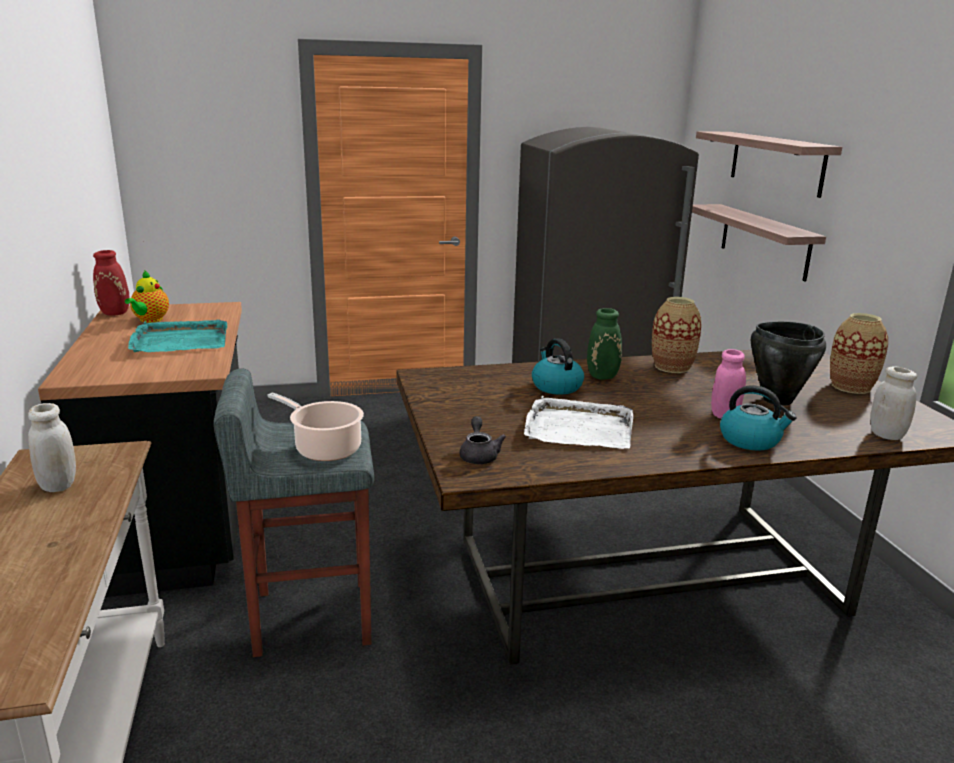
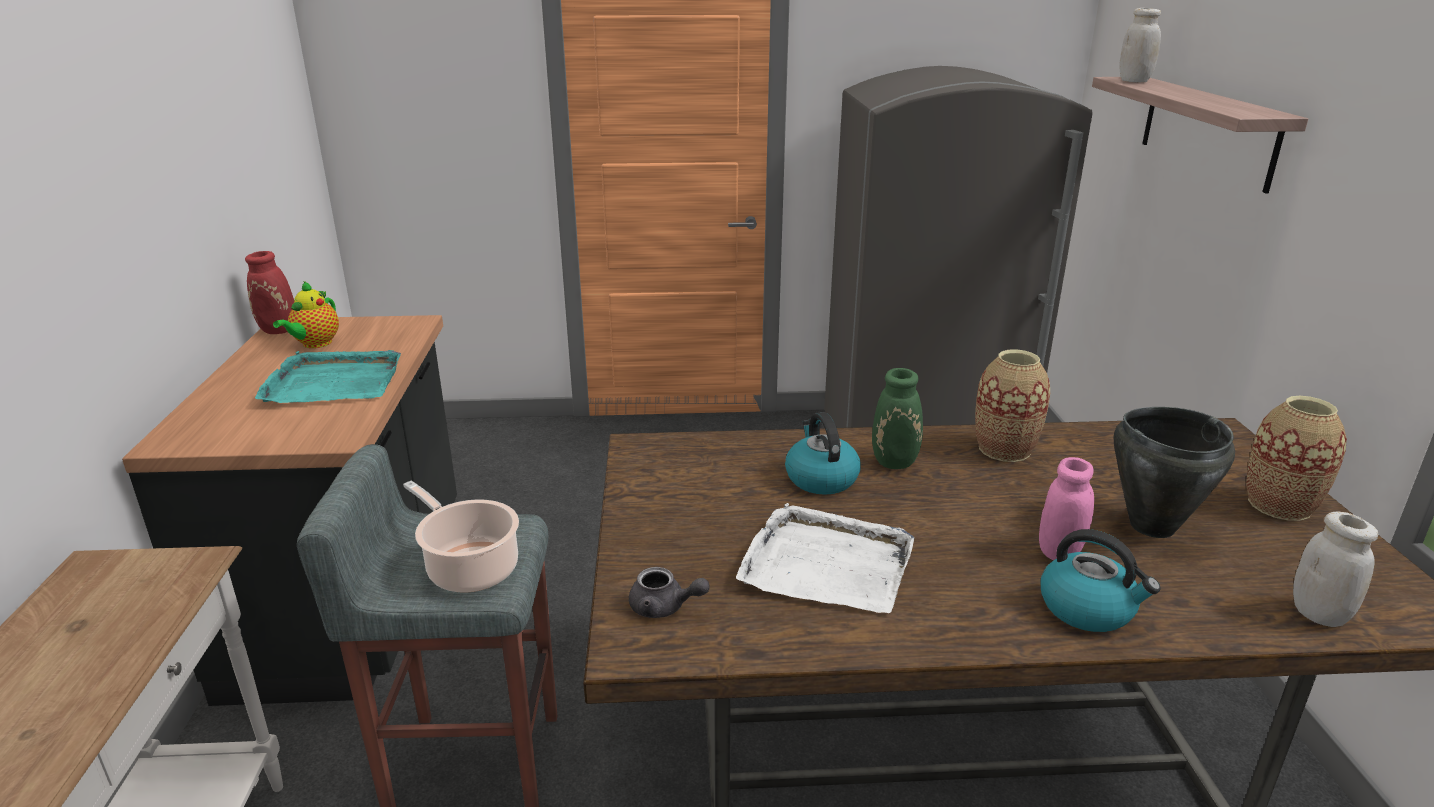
camera: 10 degrees right, 5 degrees up
(58, 485) = (88, 621): white jar -> white jar (1134, 81)
(479, 455) = (664, 608): grey teapot -> grey teapot turned 105 degrees clockwise
(764, 241) = (1181, 245): shelf -> none

